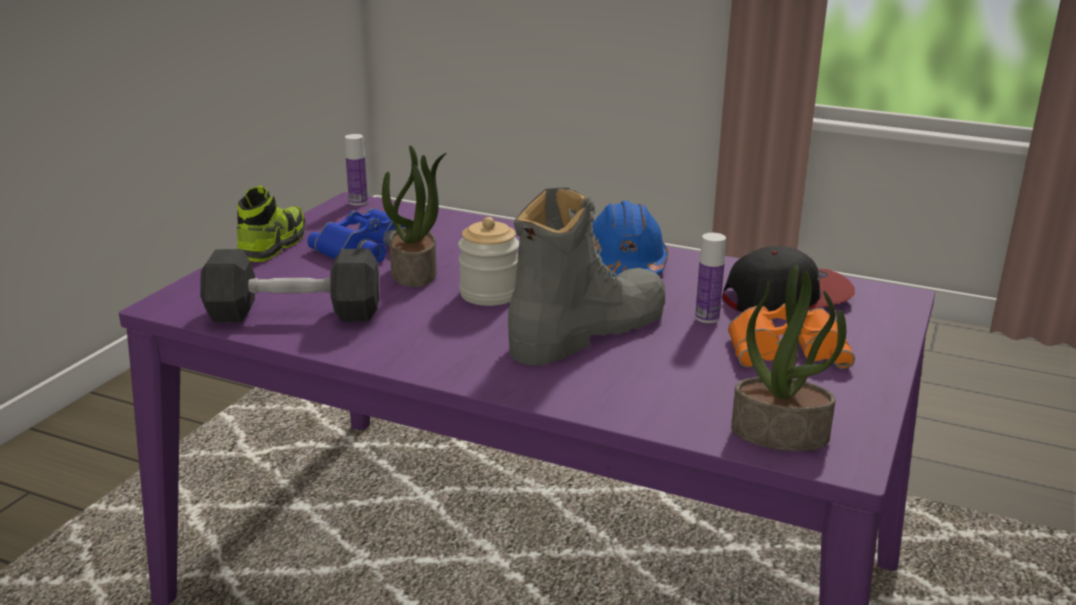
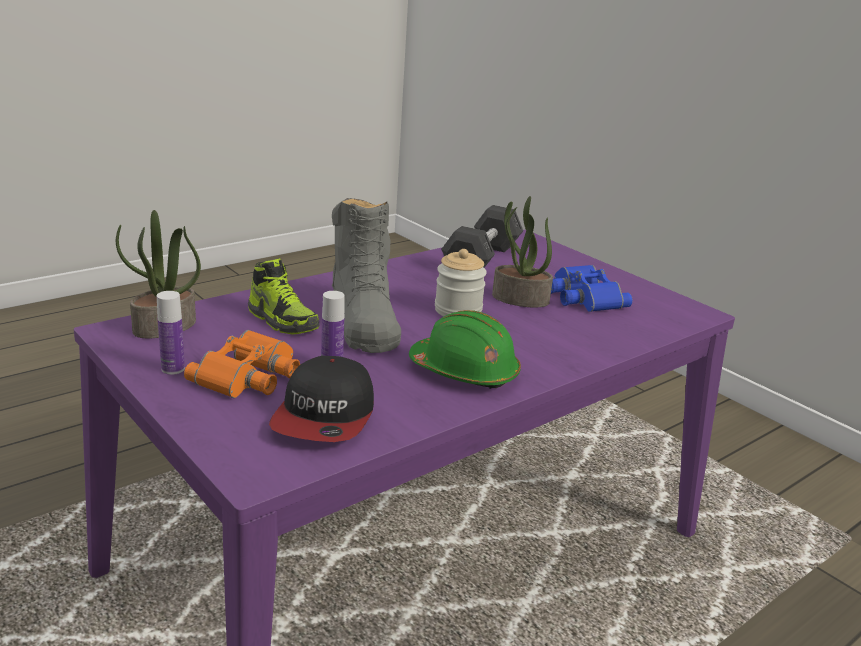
camera: 115 degrees right, 0 degrees up
(273, 245) = (609, 273): shoe -> shoe (282, 320)
(358, 202) = (700, 315): bottle -> bottle (173, 369)
(624, 266) = (464, 372): blue hard hat -> green hard hat

